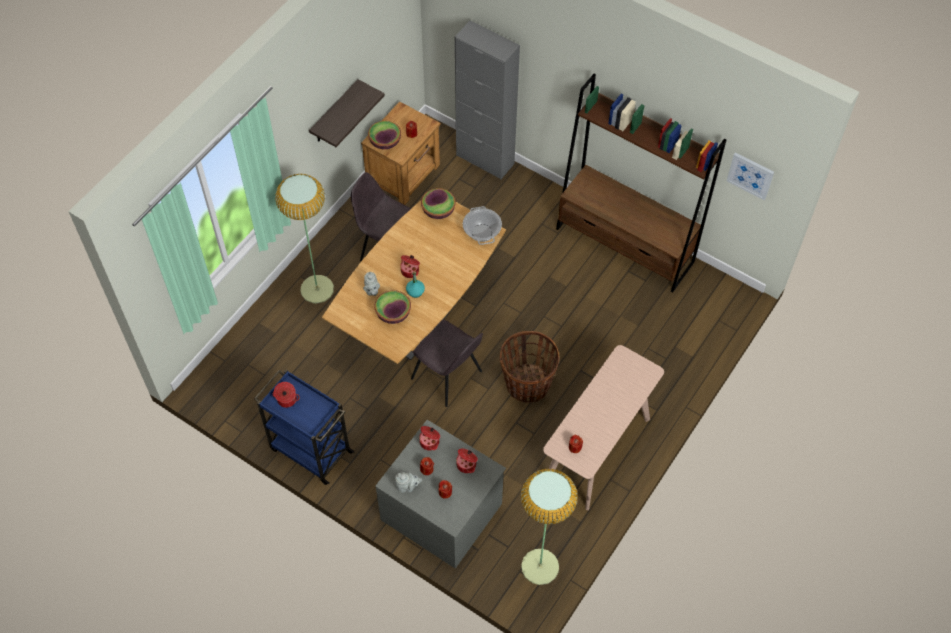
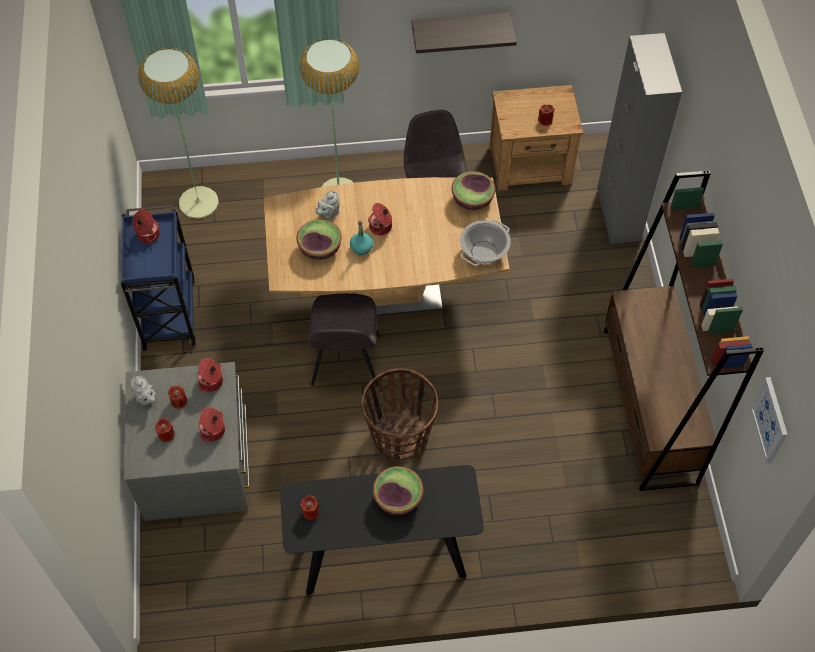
camera: 50 degrees right, 0 degrees up
(385, 142) = (513, 108): bowl -> bowl (398, 498)
(540, 566) = (207, 596): floor lamp -> floor lamp (199, 203)
(597, 450) = (383, 554): beige console table -> black console table

